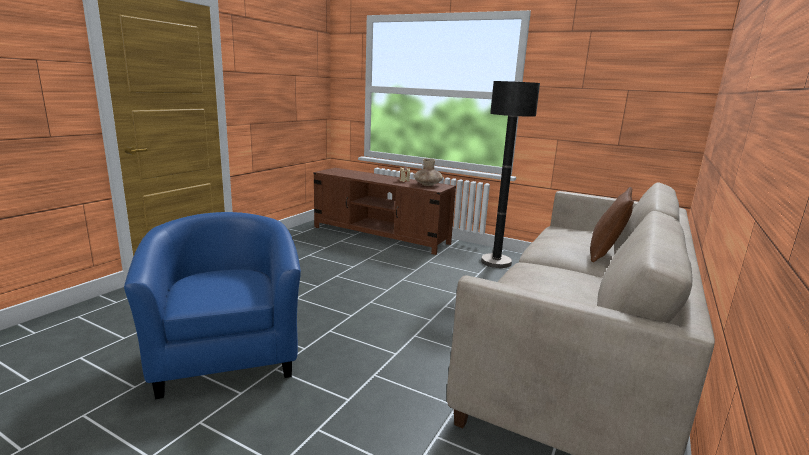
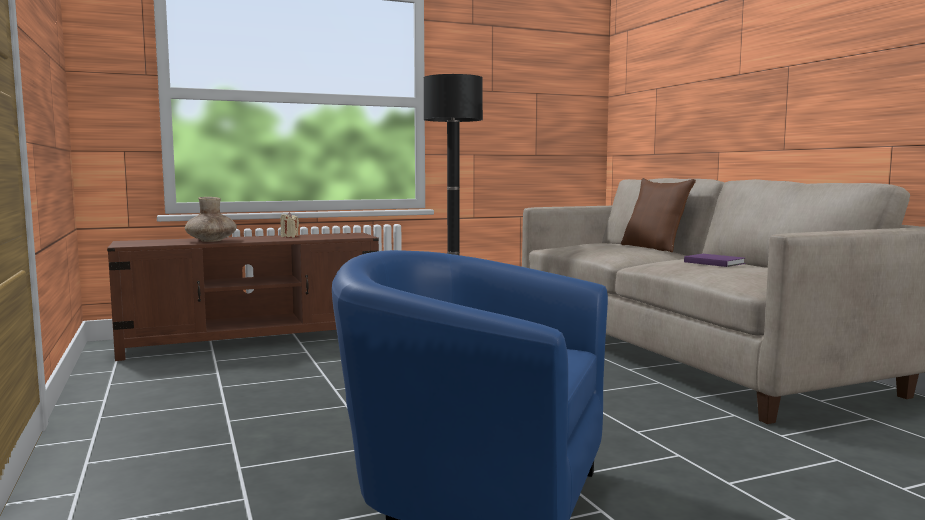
camera: 50 degrees left, 10 degrees down
(428, 184) = (333, 235): brown vase -> brown vase (211, 241)
(554, 283) = (713, 262): none -> purple book

